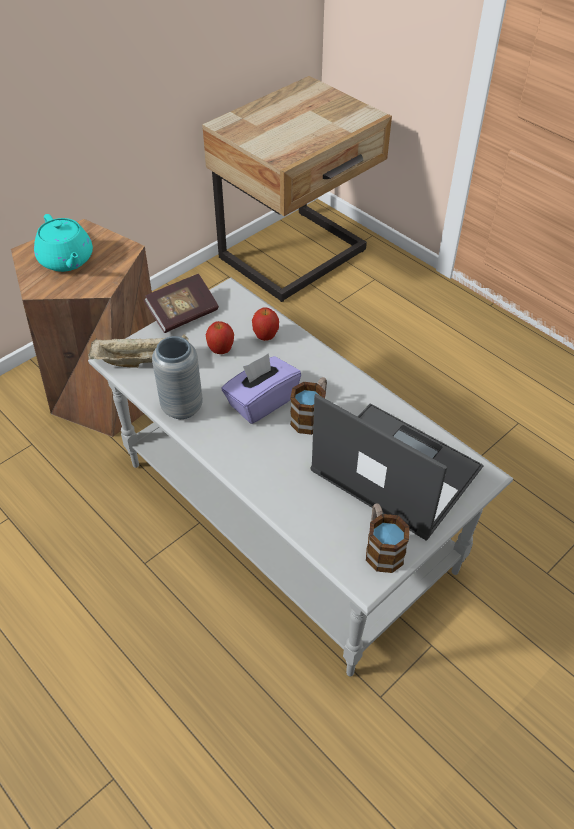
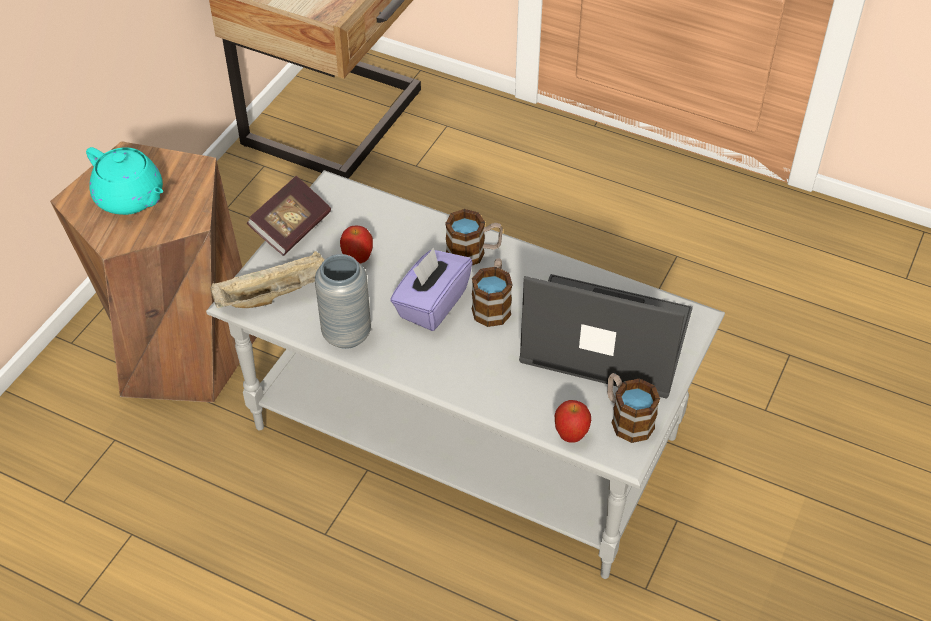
camera: 20 degrees left, 0 degrees up
(265, 337) = (400, 230): apple -> apple (571, 435)
(315, 369) = (474, 253): none -> mug

